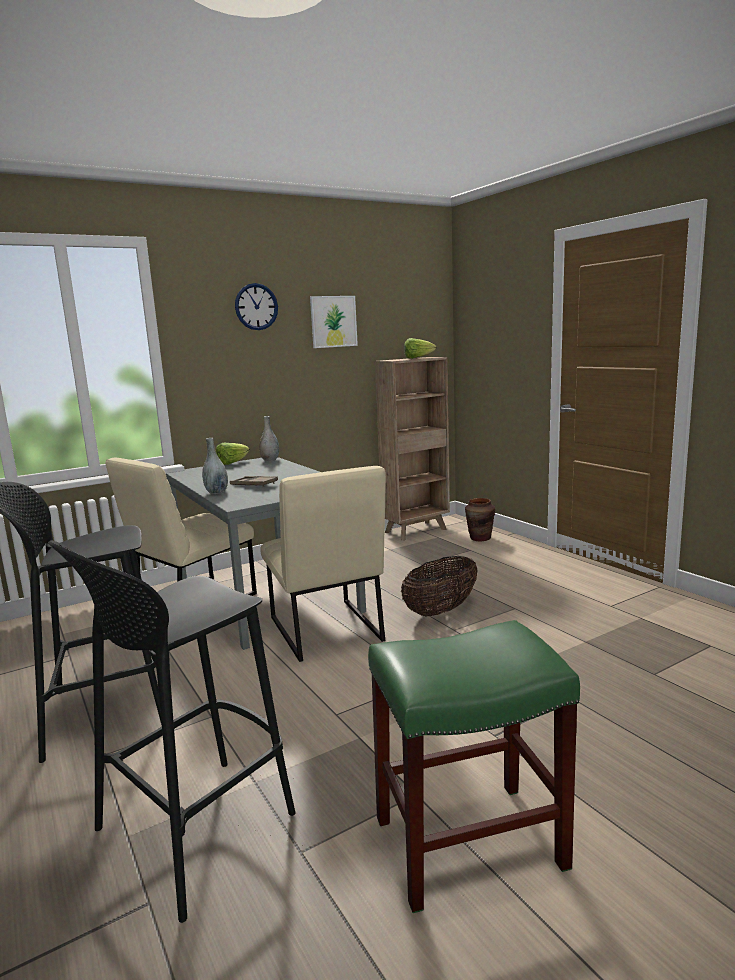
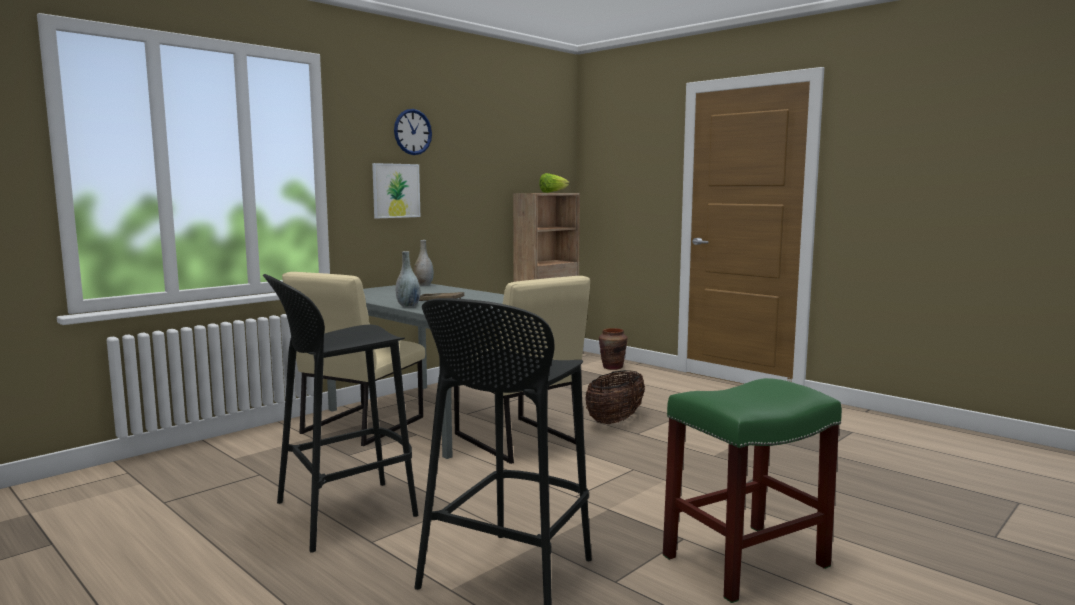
camera: 15 degrees left, 5 degrees down
(232, 463) = (386, 287): lettuce -> none
(333, 321) = (478, 152): picture -> picture (396, 190)

